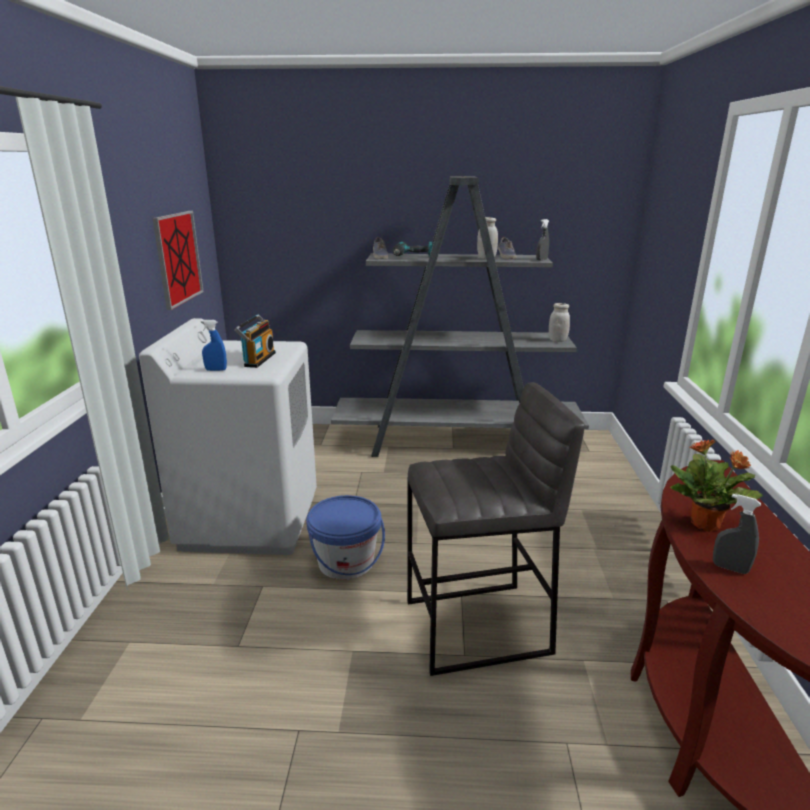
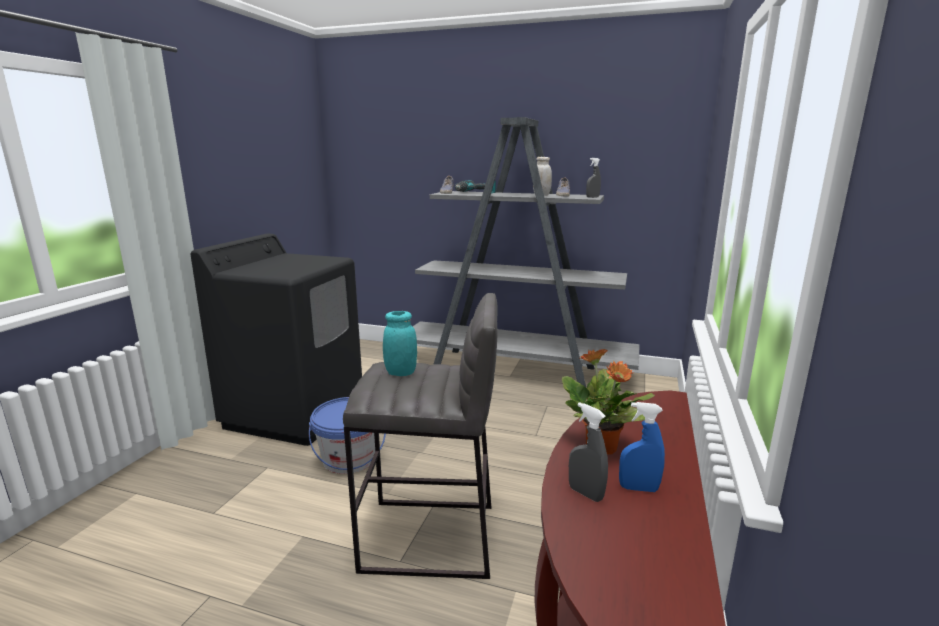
camera: 15 degrees right, 5 degrees down
(178, 258) = (274, 187): picture -> none
(216, 370) = (253, 271): blue spray bottle -> blue spray bottle (638, 488)
(250, 519) = (295, 412): white washing machine -> black washing machine
(258, 359) = (295, 266): radio -> none
(462, 473) = (401, 372): none -> turquoise jar
(557, 340) = (611, 278): white jar -> none

